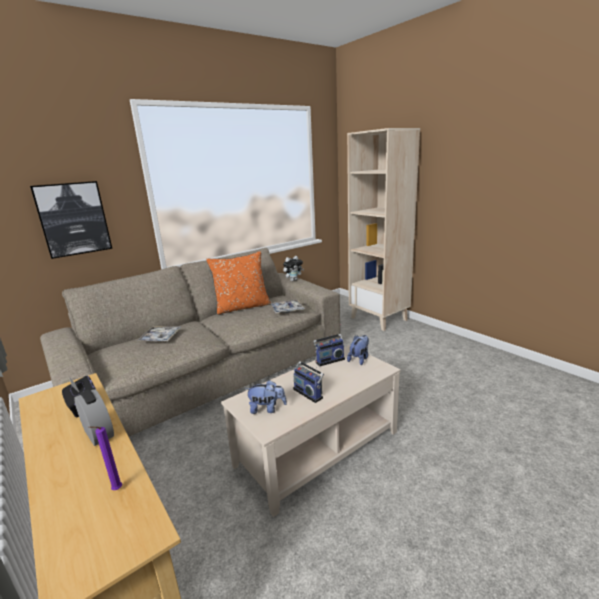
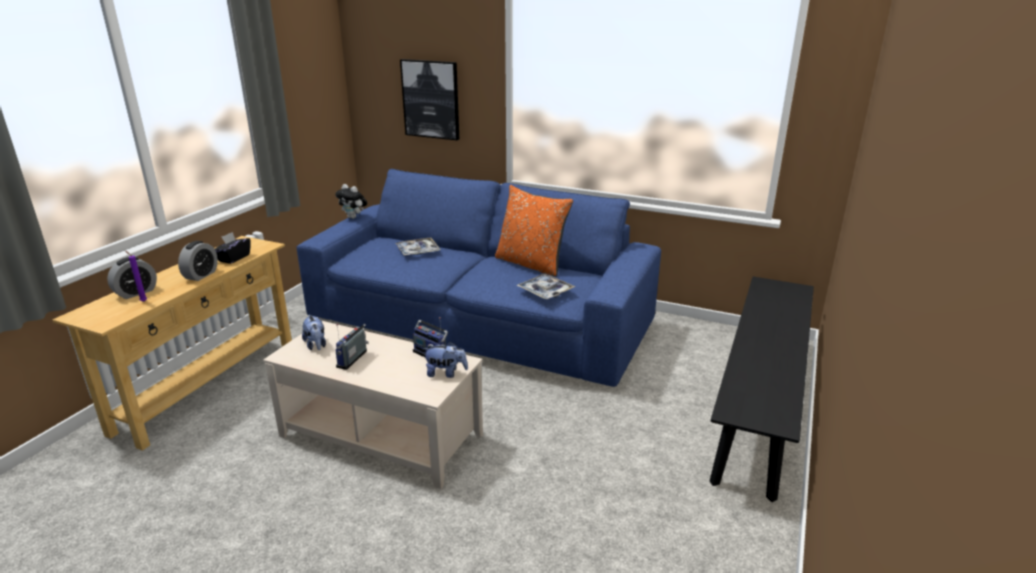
camera: 60 degrees right, 5 degrees up
(73, 498) = (136, 293): none -> alarm clock
(212, 371) = (478, 321): beige sofa -> blue sofa
(293, 280) = (624, 262): plush toy -> plush toy (354, 217)
(379, 319) = (759, 406): beige bookcase -> black bench

